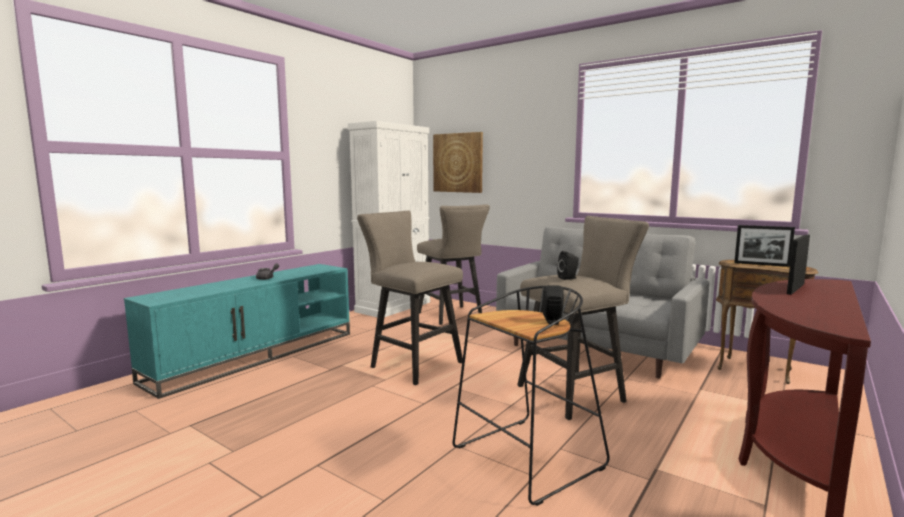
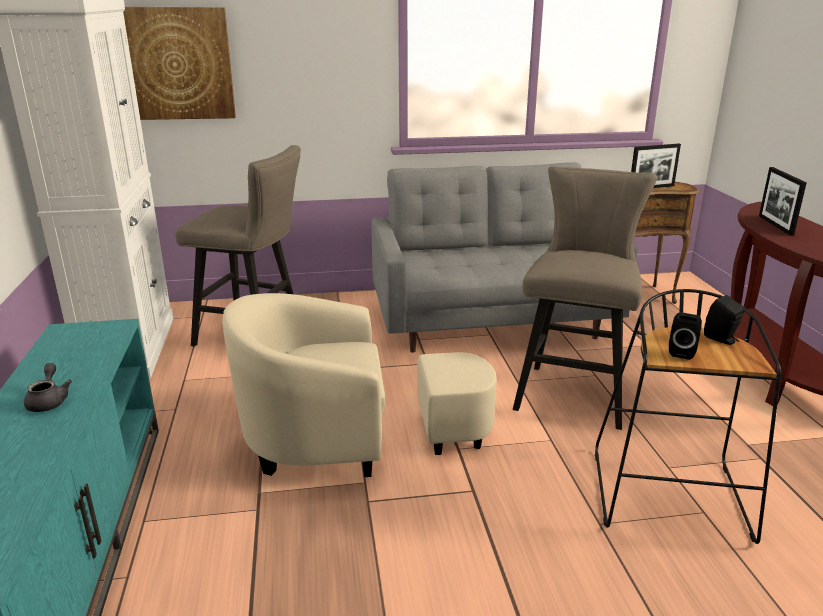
camera: 45 degrees left, 15 degrees up
(411, 364) = (350, 439): beige stool -> beige armchair
(568, 278) = (591, 262): black speaker -> black speaker (682, 352)

